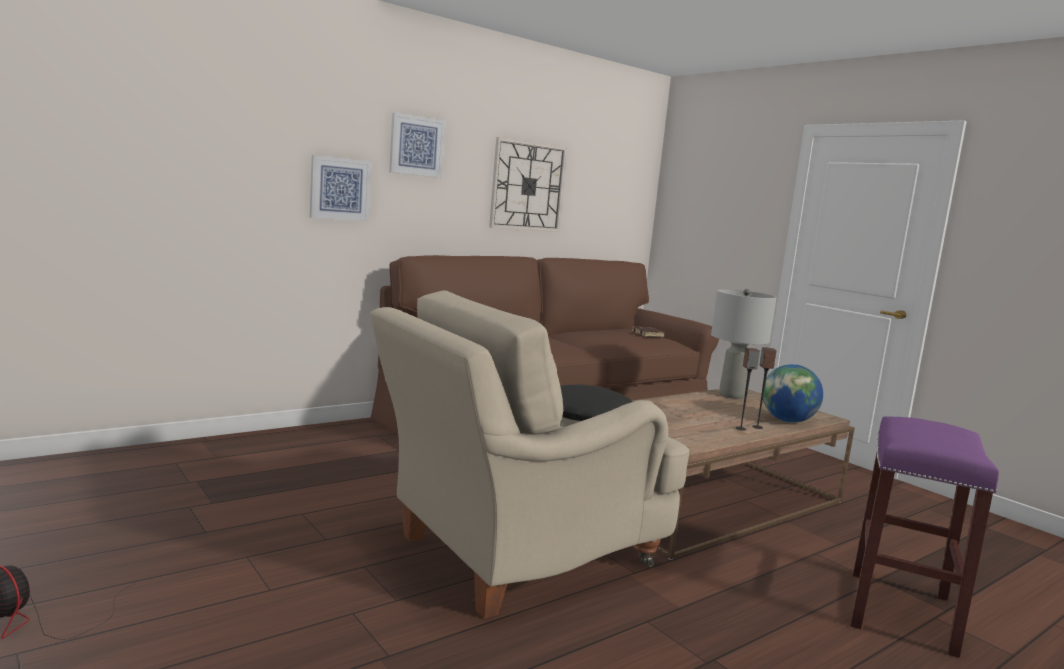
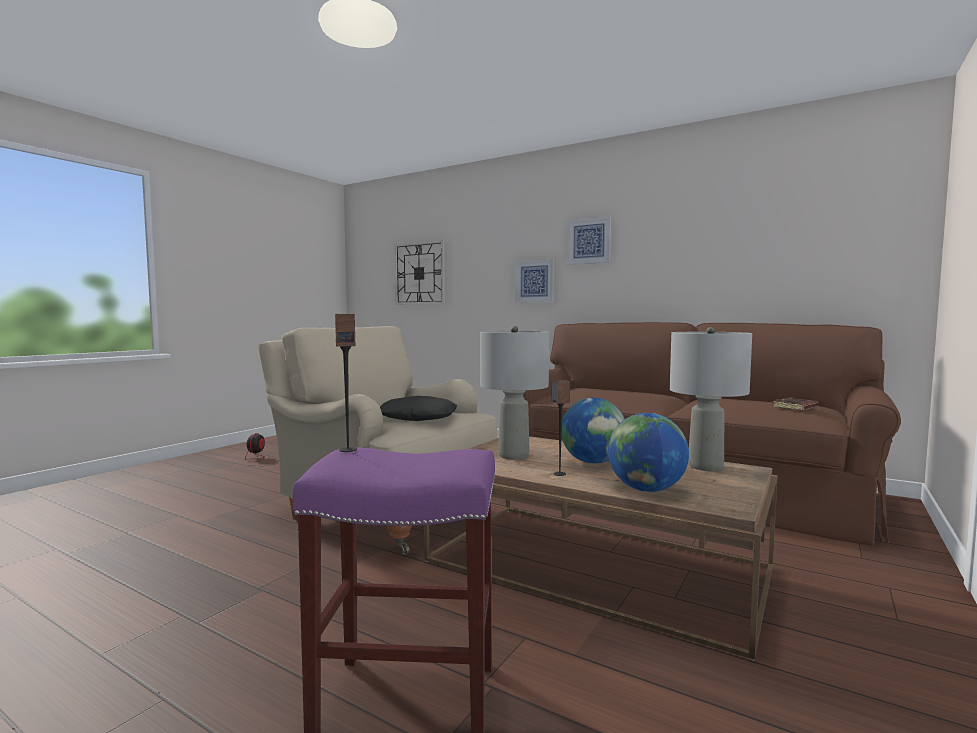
camera: 70 degrees right, 5 degrees down
(527, 186) = (706, 256): wall clock -> wall clock (419, 273)
(673, 426) = (514, 456): none -> grey table lamp
(707, 413) = (593, 462): none -> globe
(757, 427) = (582, 479): speaker -> speaker (348, 449)

